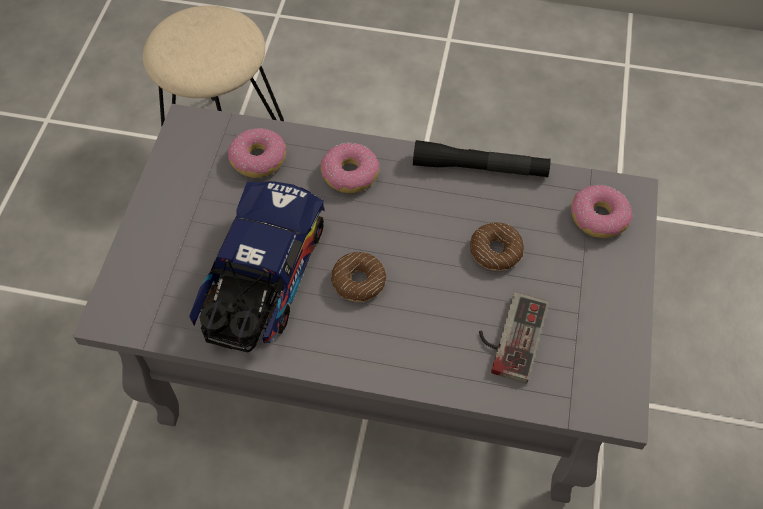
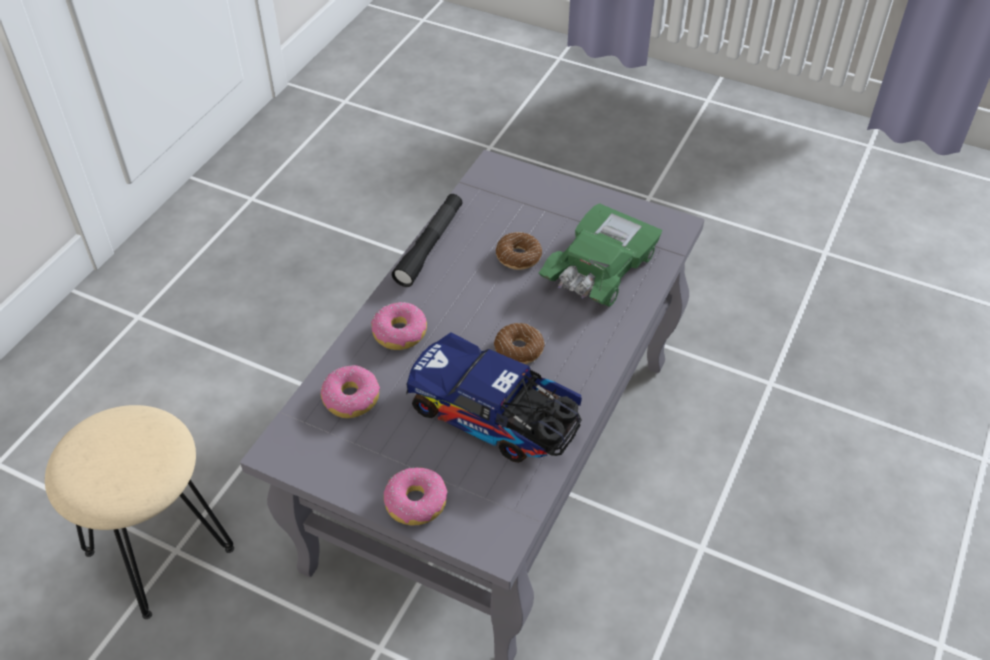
camera: 75 degrees left, 10 degrees down
(508, 335) = (599, 267): game controller -> green toy car
(598, 218) = (508, 190): donut -> donut (416, 503)

